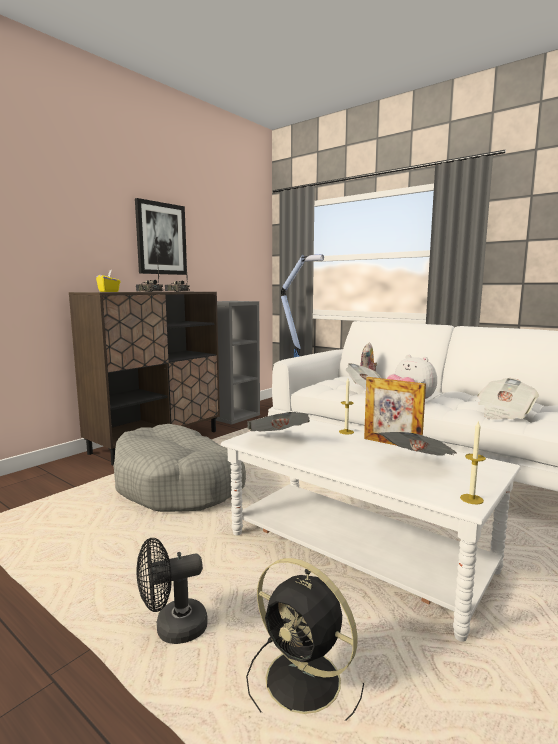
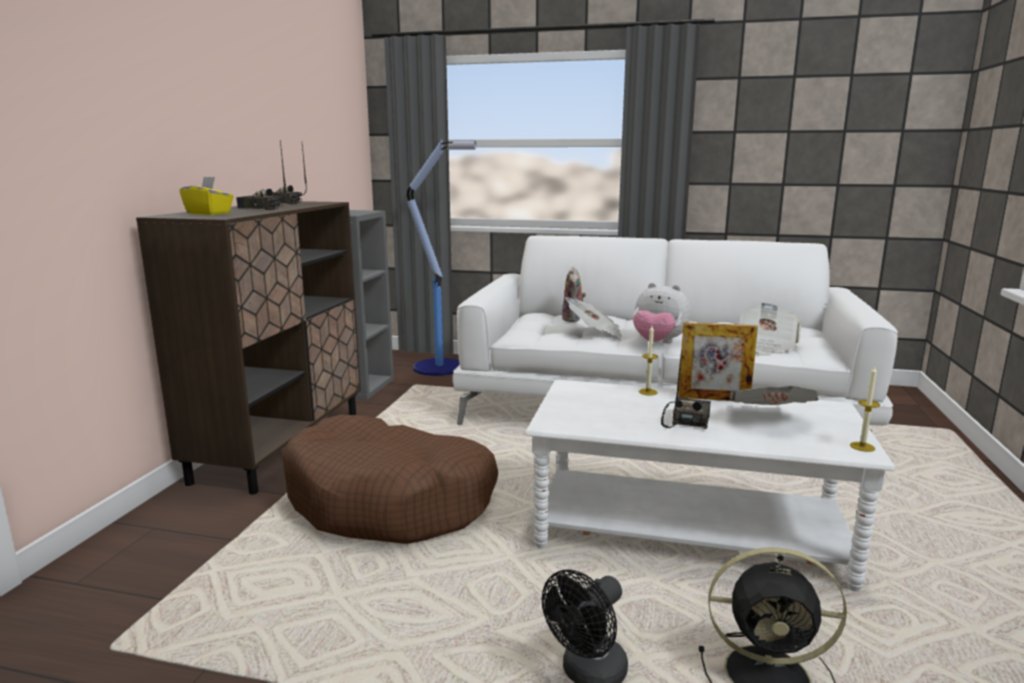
camera: 25 degrees left, 5 degrees up
(161, 239) = (244, 115): picture -> none
(178, 484) = (391, 501): grey dog bed -> brown dog bed
(278, 440) = (591, 416): newspaper -> none
(344, 454) = (686, 420): none -> radio

